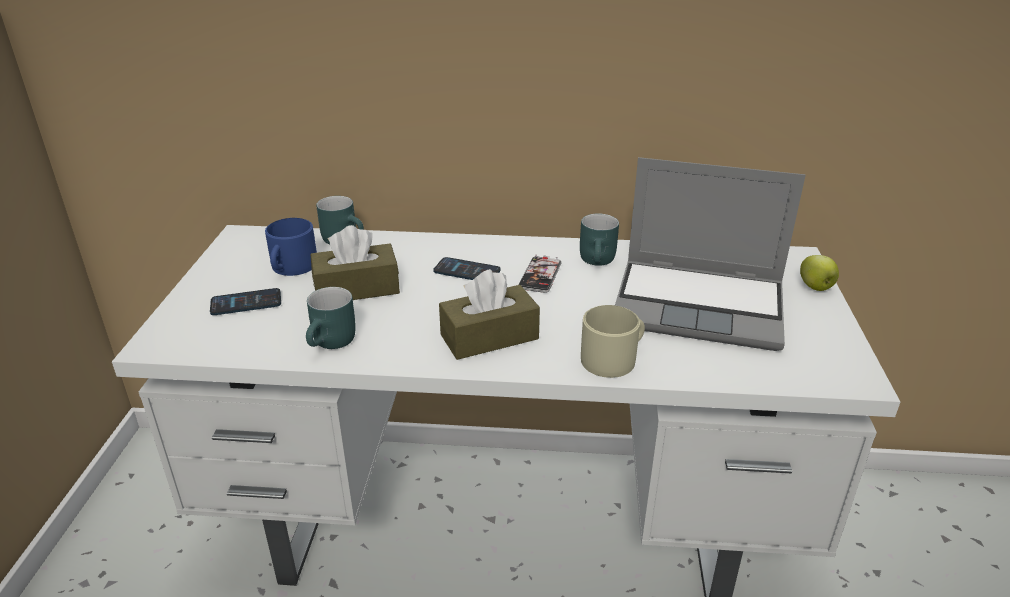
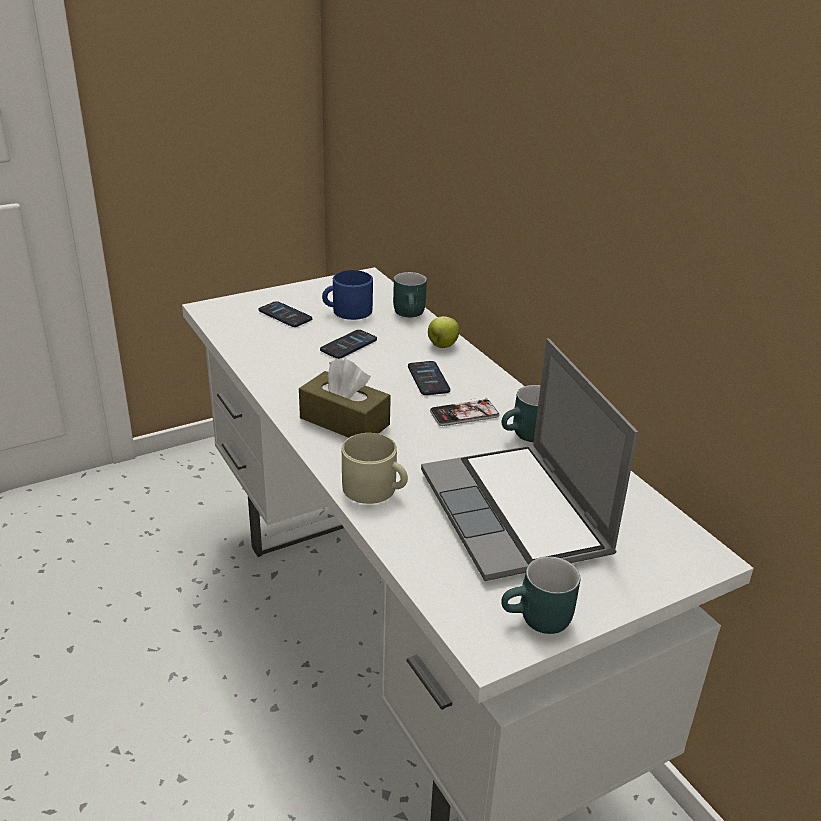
camera: 55 degrees right, 0 degrees up
(333, 343) = (271, 364): turquoise mug -> turquoise mug (539, 621)
(357, 288) = (348, 345): brown tissue box -> phone
(816, 288) = (649, 584): apple -> apple (442, 345)

